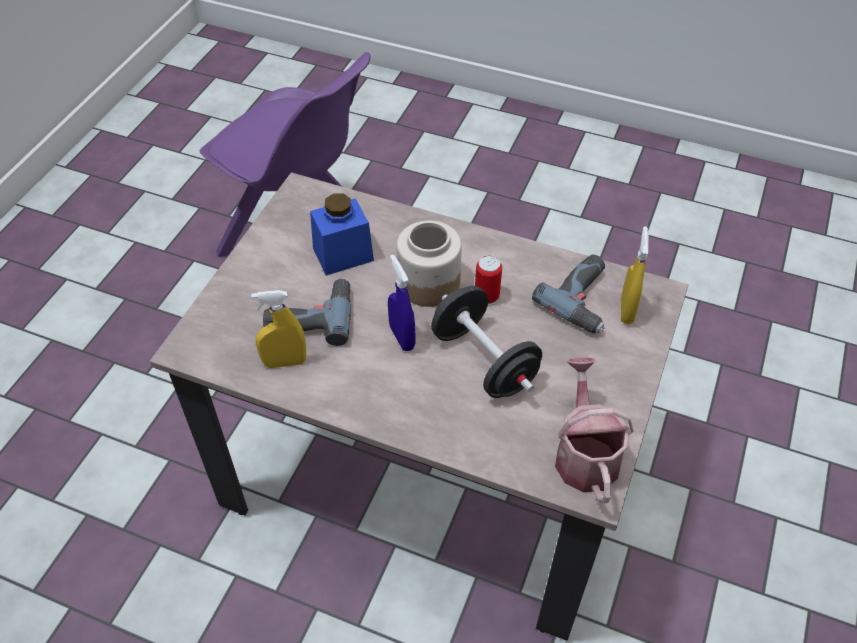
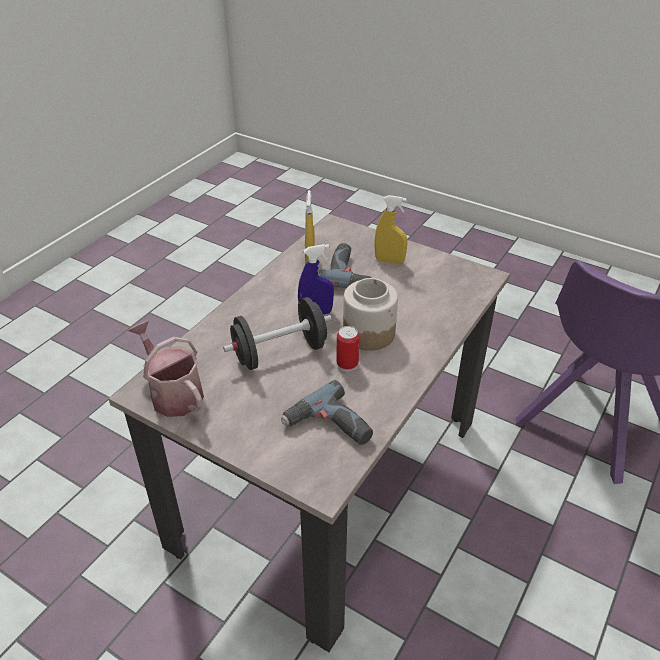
camera: 100 degrees right, 10 degrees down
(343, 254) = (409, 292): blue jar -> none
(584, 454) = (173, 393): watering can -> watering can turned 135 degrees counterclockwise
(626, 310) = (308, 455): yellow spray bottle -> yellow spray bottle (389, 261)

